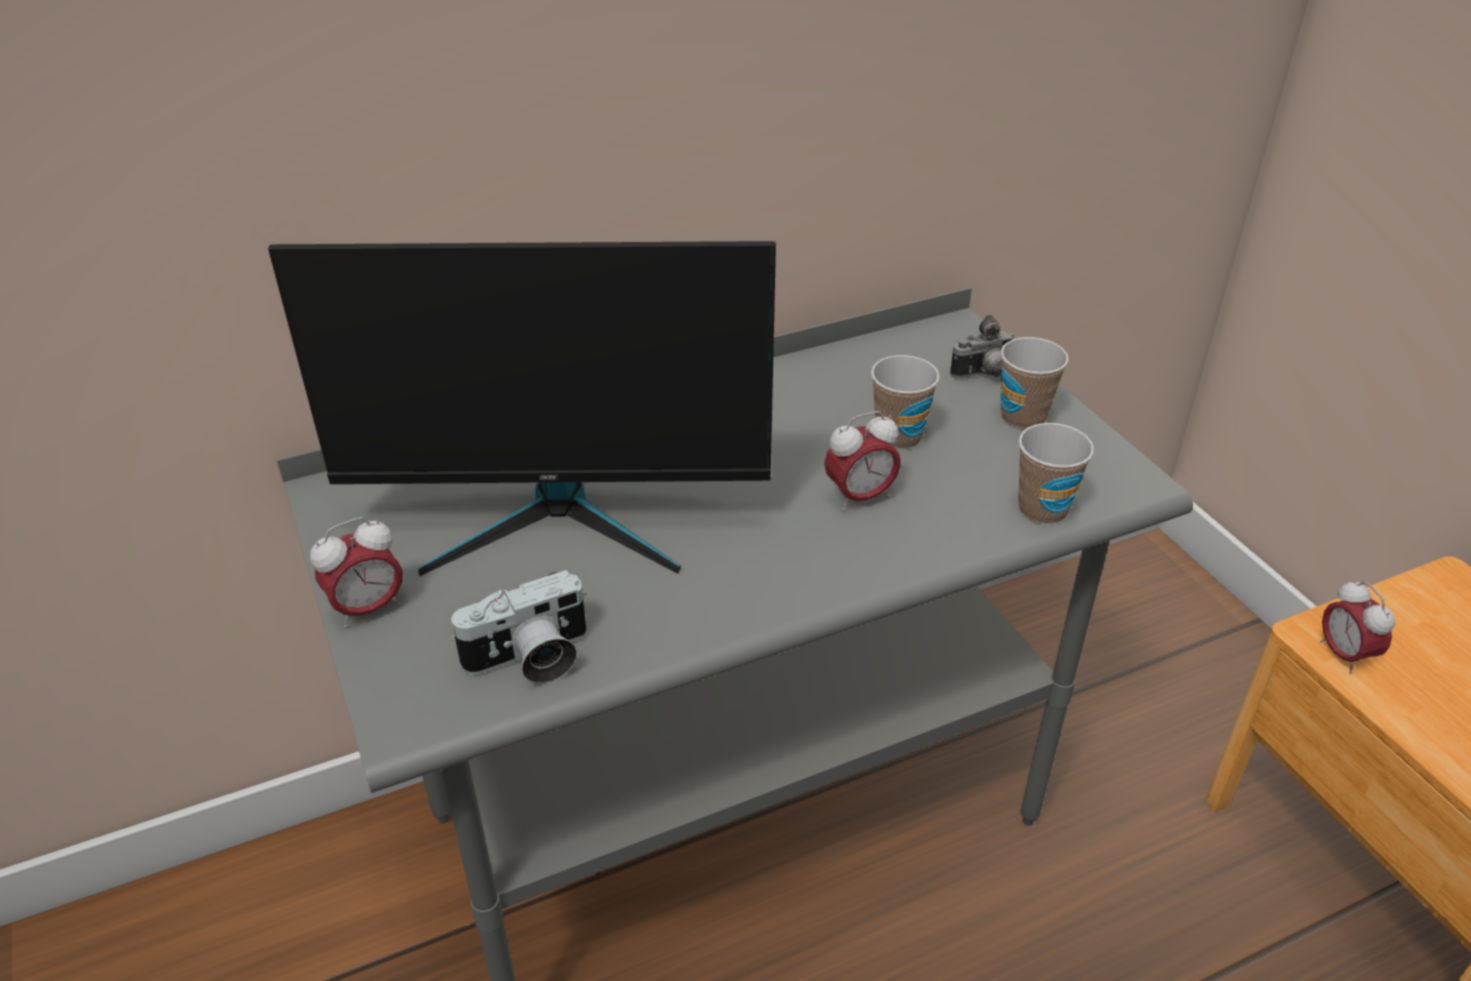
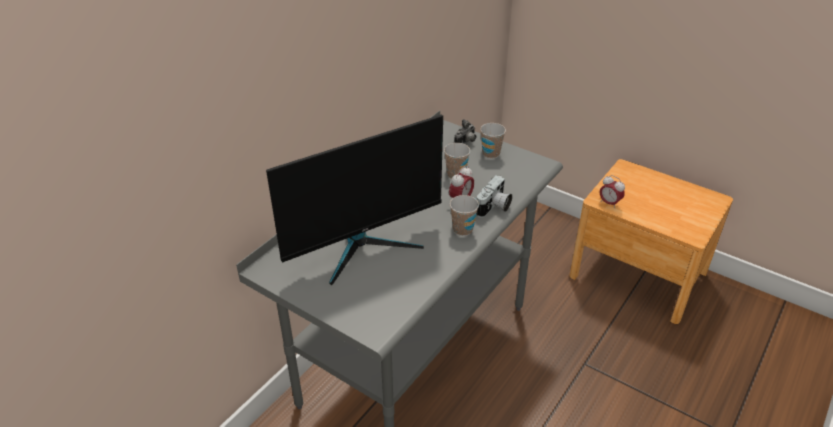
camera: 30 degrees left, 0 degrees up
(368, 609) = (324, 303): alarm clock -> none
(530, 659) = (400, 296): camera -> camera (494, 207)
(1042, 509) = (521, 183): cup -> cup (462, 229)

